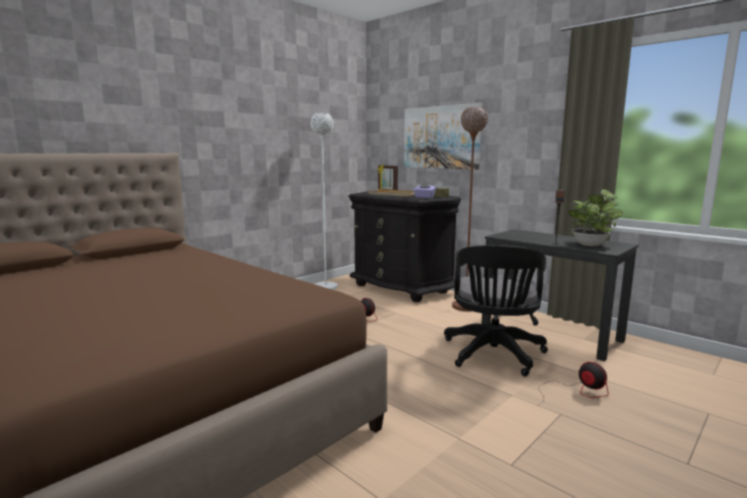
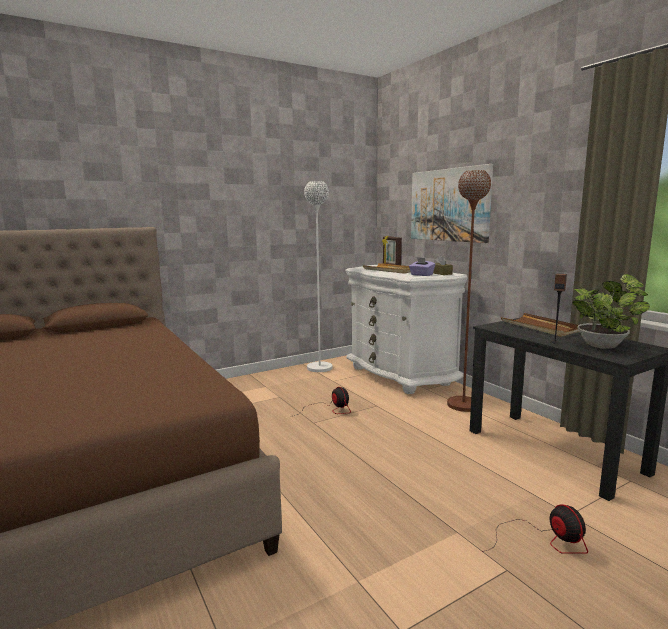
camera: 15 degrees right, 0 degrees up
(399, 288) = (398, 375): black dresser -> white dresser
(493, 355) = (462, 473): black office chair -> none
(535, 235) = (541, 327): none -> brown tray

